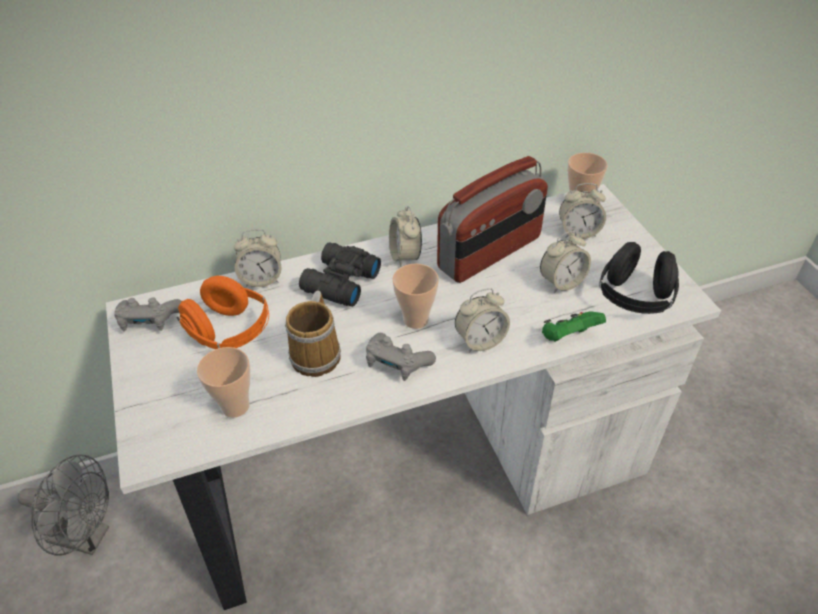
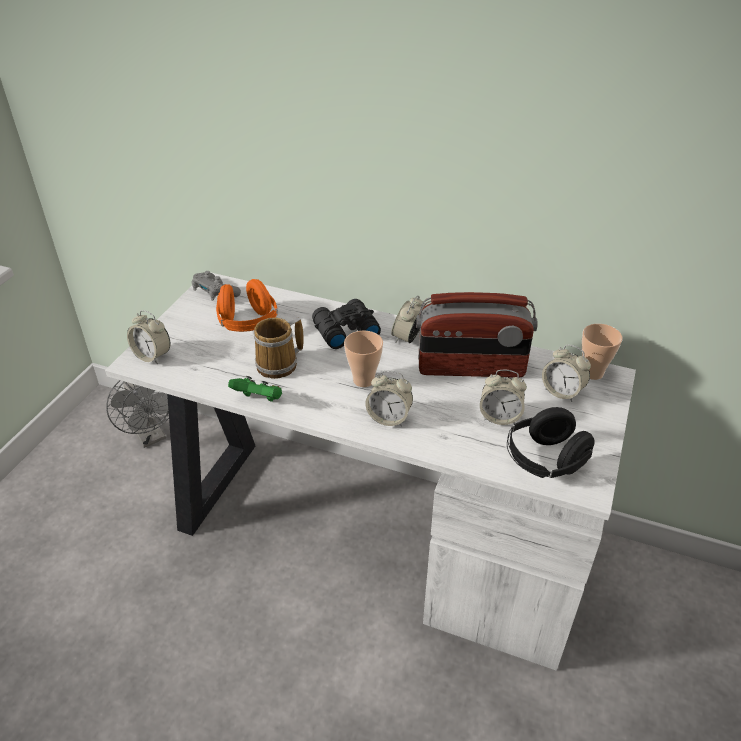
camera: 40 degrees right, 5 degrees down
(235, 406) = (203, 365): cup -> none
(262, 279) = (301, 303): alarm clock -> alarm clock (152, 356)
(397, 363) = (318, 398): grey game controller -> none
(568, 337) = (454, 454): green game controller -> green game controller (259, 399)

